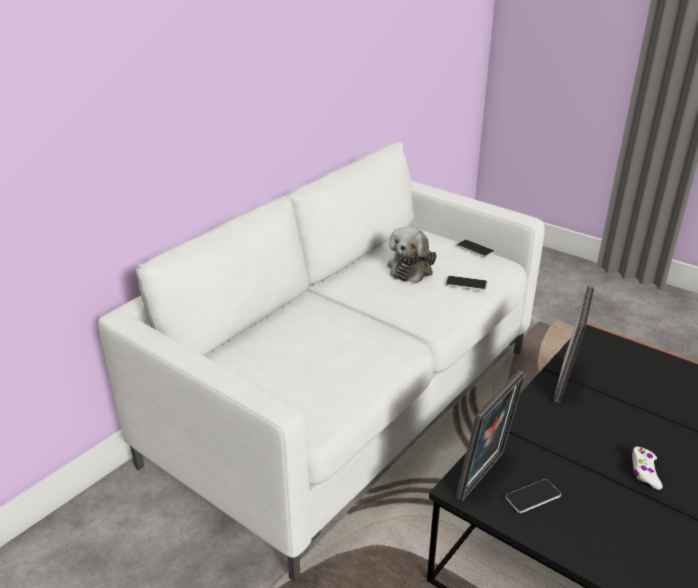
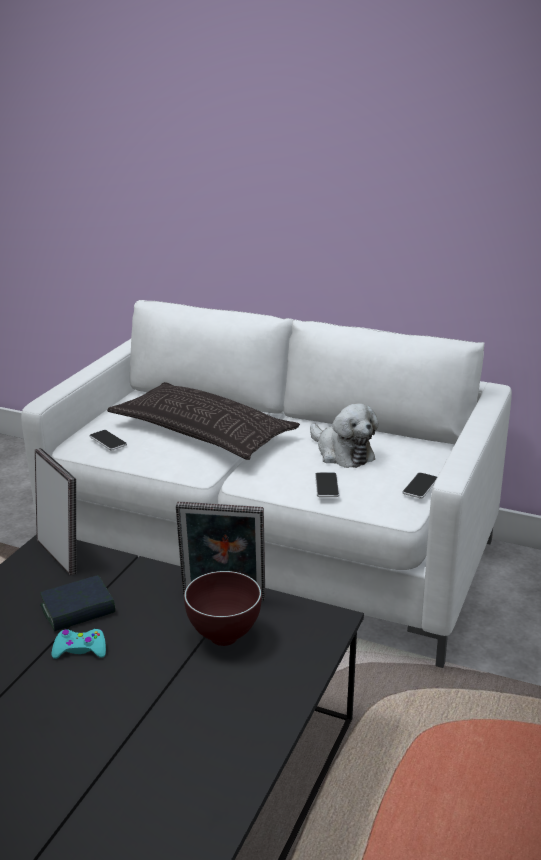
camera: 75 degrees right, 5 degrees down
(332, 331) = (203, 432): none -> pillow
(411, 268) = (342, 453): plush toy -> plush toy turned 135 degrees counterclockwise
(485, 477) = (60, 555): picture frame -> picture frame turned 150 degrees counterclockwise
(533, 497) = (38, 581): phone -> phone (108, 441)
(583, 469) = (78, 610): none -> book
(620, 390) = (222, 638): none -> brown bowl
(644, 471) = (80, 650): white game controller -> turquoise game controller

